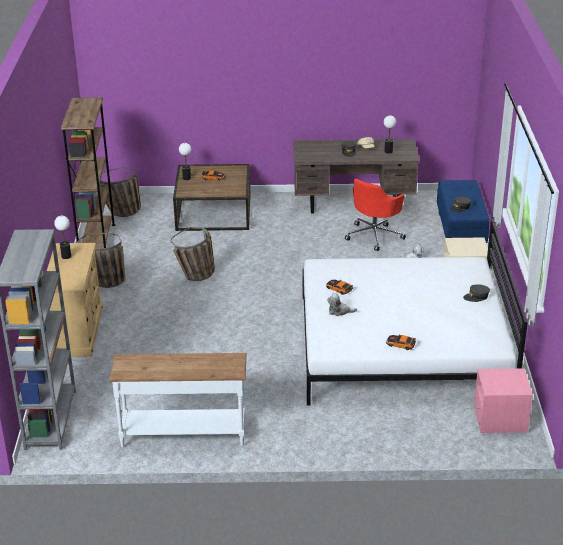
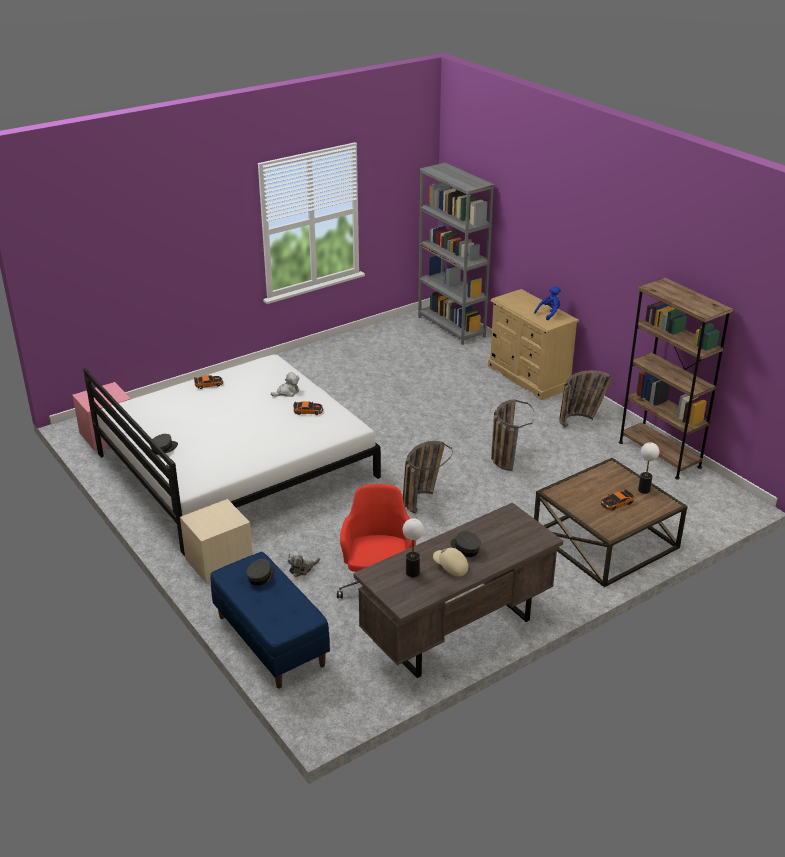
camera: 145 degrees right, 0 degrees up
(66, 256) = (549, 313): table lamp -> blue plush toy
(120, 213) = (696, 494): basket -> basket (422, 497)
(183, 433) = (350, 348): white console table -> none

